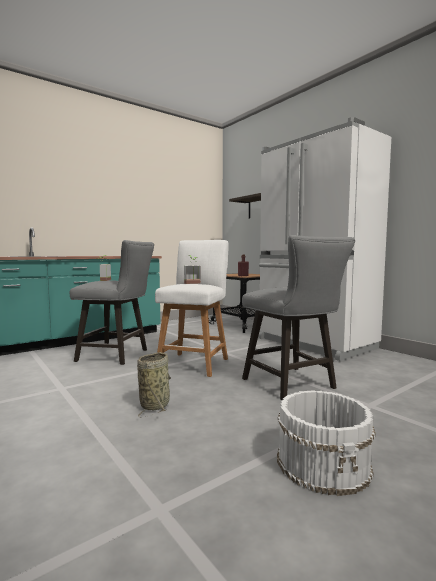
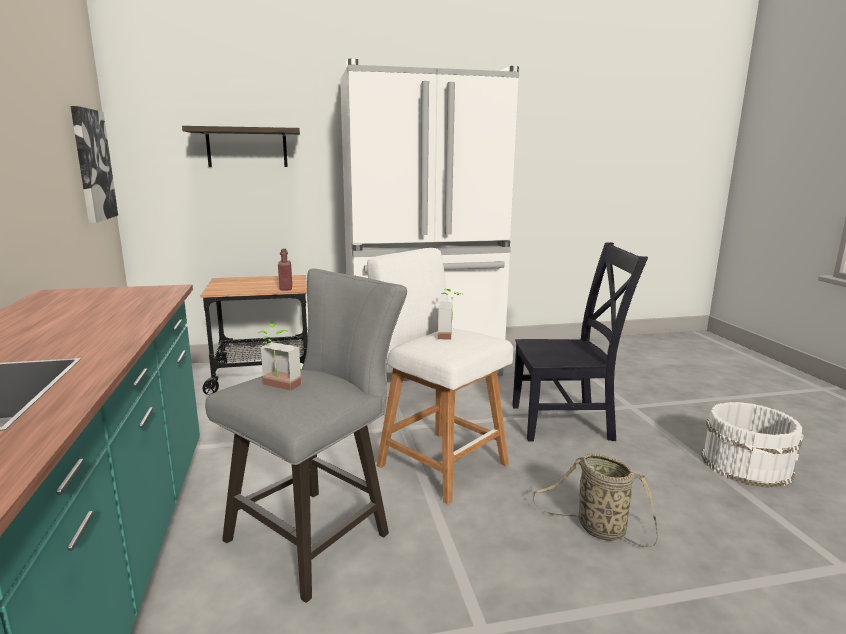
camera: 65 degrees left, 10 degrees up
(202, 219) = (92, 165): none -> picture
(293, 385) = (566, 422): grey stool -> black chair

